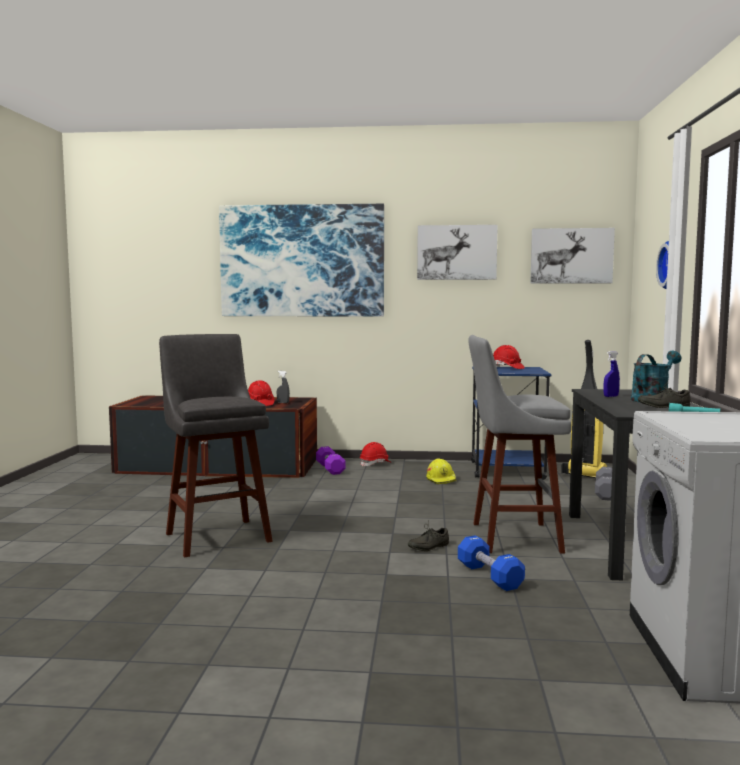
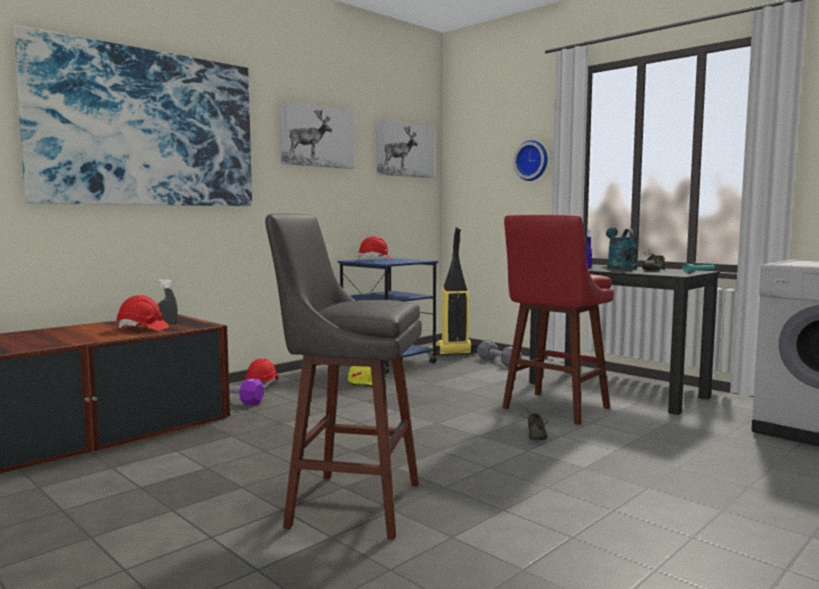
camera: 50 degrees left, 0 degrees up
(489, 576) = (632, 439): blue dumbbell -> none
(511, 537) = (553, 409): grey stool -> red stool

